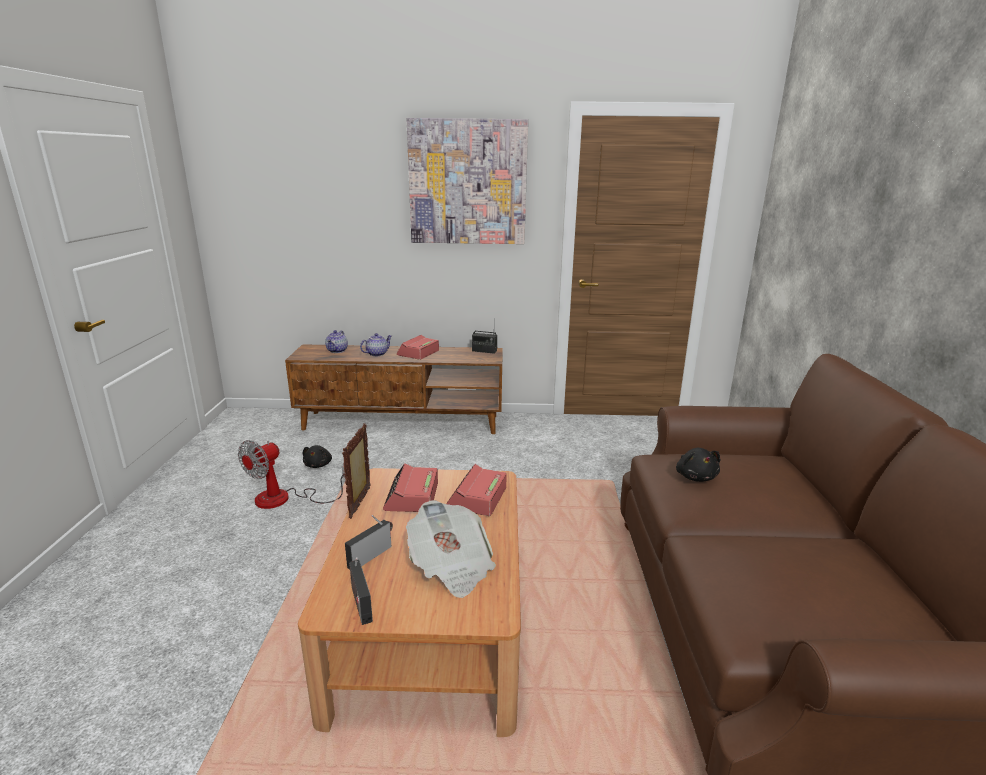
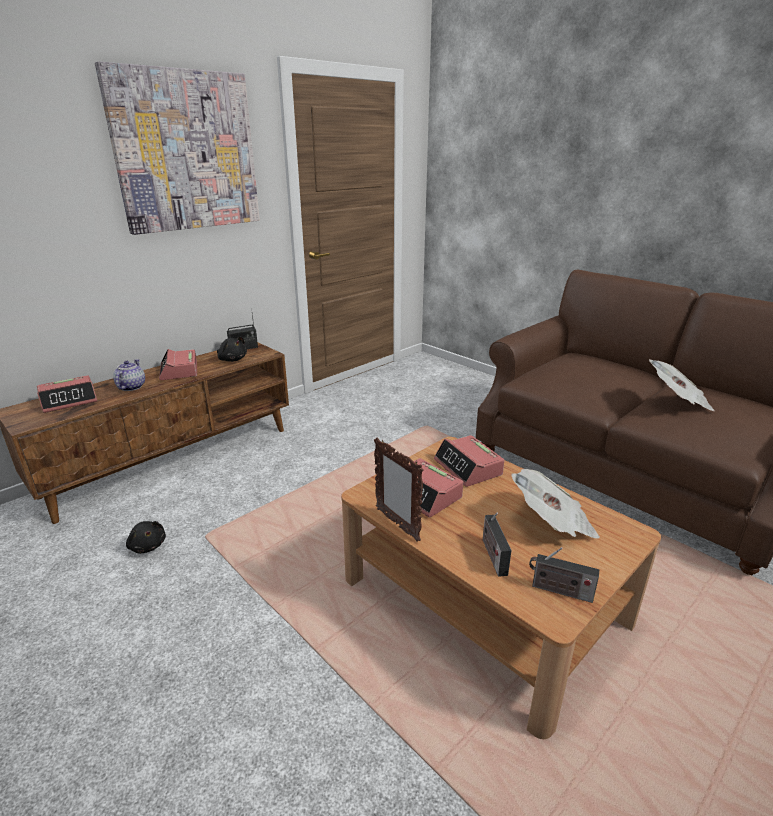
camera: 45 degrees left, 5 degrees up
(284, 499) = (169, 600): fan -> none
(337, 351) = (69, 400): teapot -> alarm clock
(695, 476) = (572, 381): black plush toy -> black plush toy (232, 359)
(776, 546) = (677, 400): none -> newspaper

